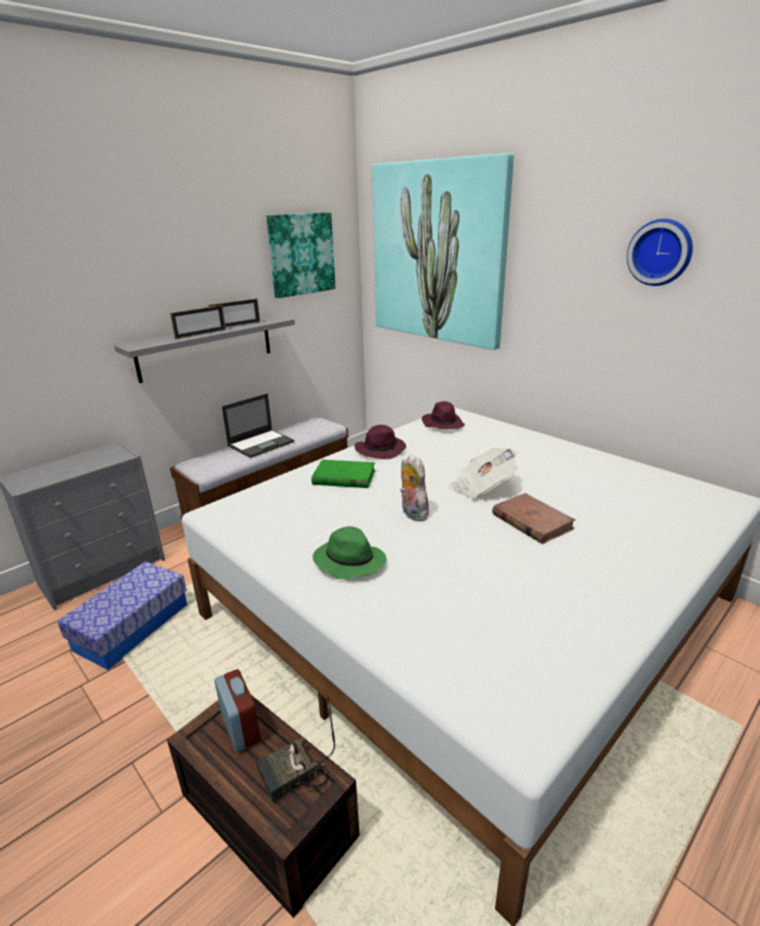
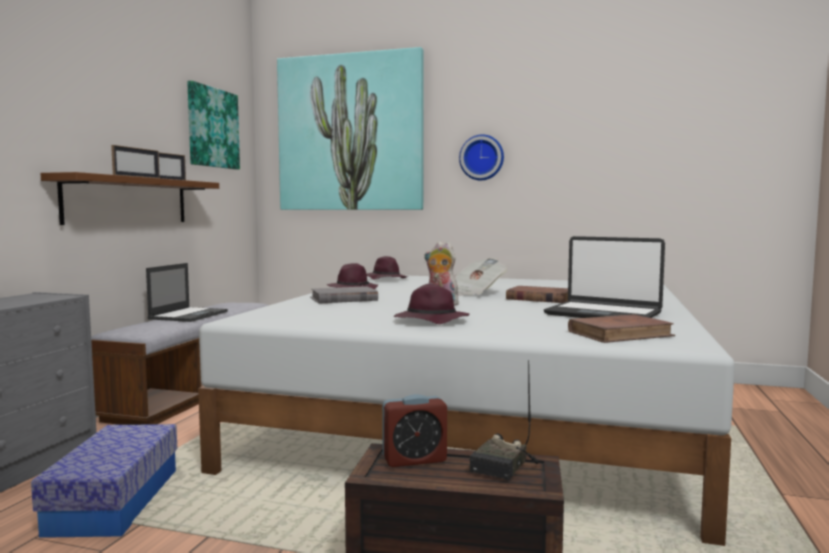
camera: 30 degrees left, 20 degrees down
(206, 347) = (128, 201): grey shelf -> brown shelf
(241, 728) = (414, 459): alarm clock -> alarm clock turned 135 degrees clockwise
(343, 477) = (343, 299): green book -> grey book
(348, 561) = (430, 321): green hat -> purple hat
(487, 666) = (620, 334): none -> brown book
(545, 593) = (603, 314): none -> laptop
(660, 252) = (553, 114): wall clock -> wall clock (482, 157)

